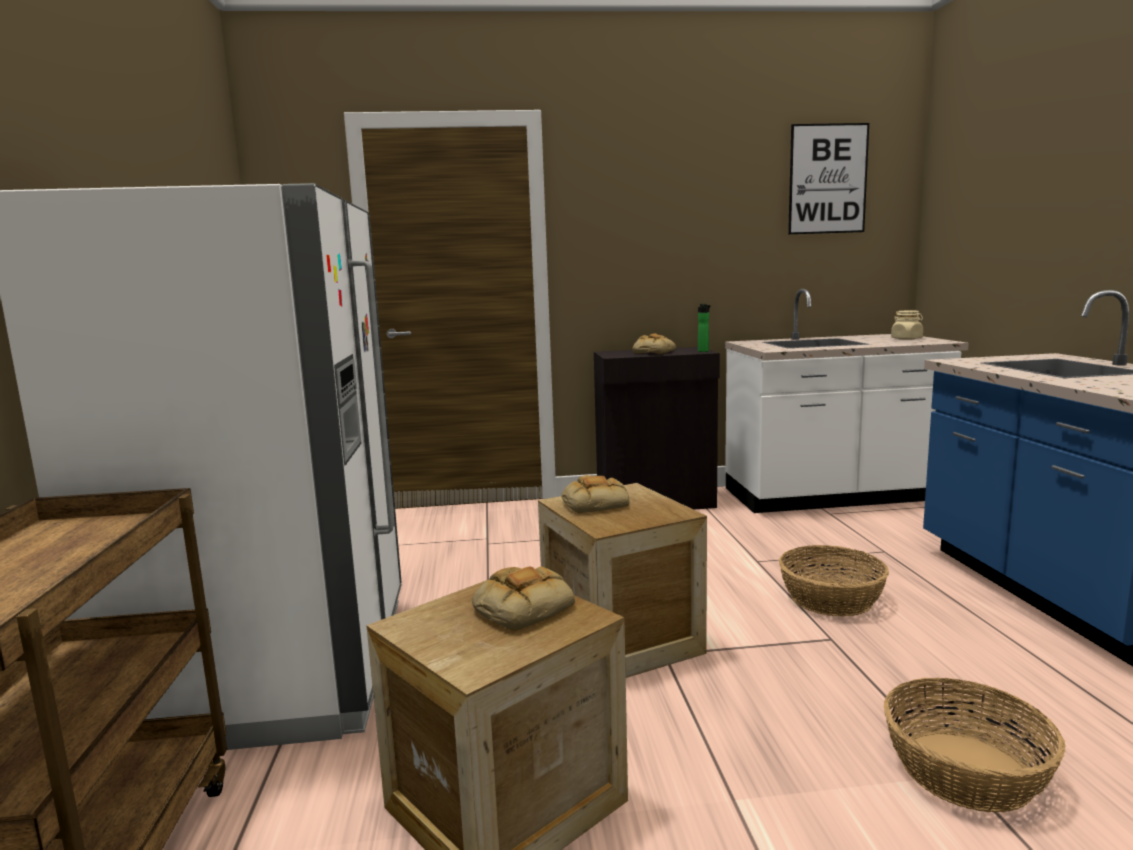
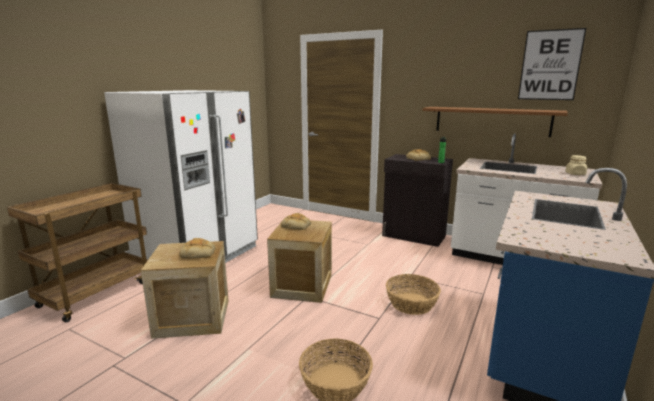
camera: 35 degrees right, 5 degrees up
(752, 273) = (491, 121): none -> brown shelf

